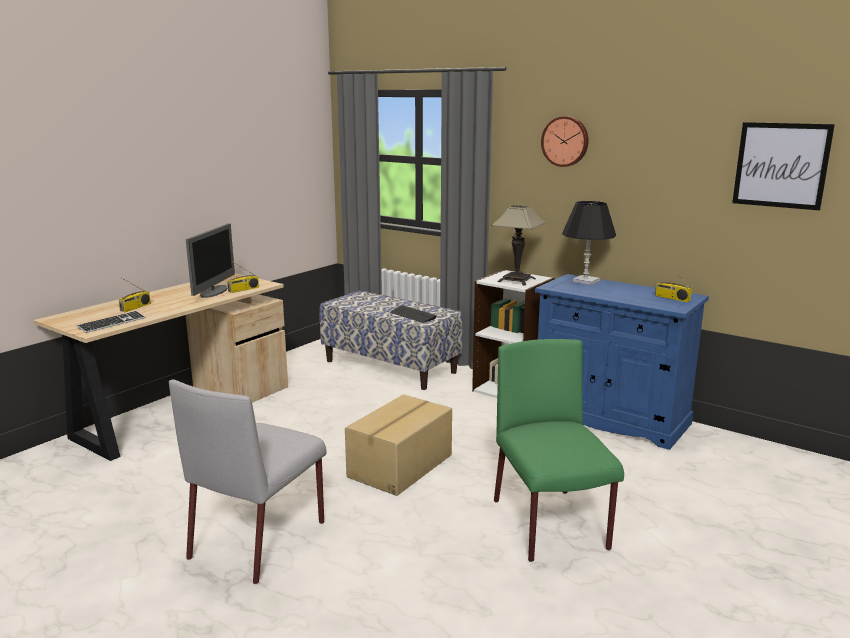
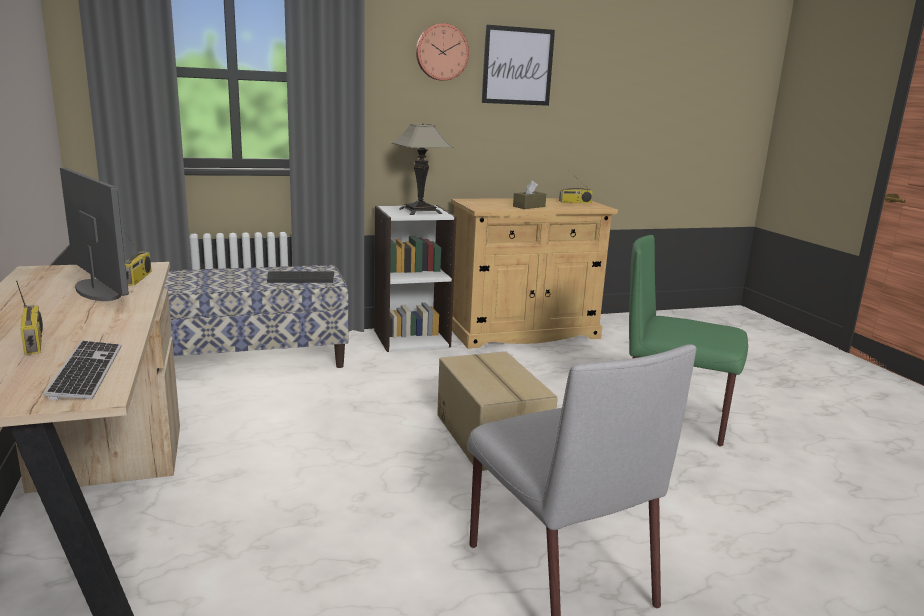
camera: 55 degrees left, 0 degrees up
(585, 281) = (486, 201): black table lamp -> none
(601, 293) = (529, 206): none -> brown tissue box
(609, 417) = (523, 332): blue cabinet -> beige cabinet
(781, 165) = (630, 77): picture -> picture (517, 66)

